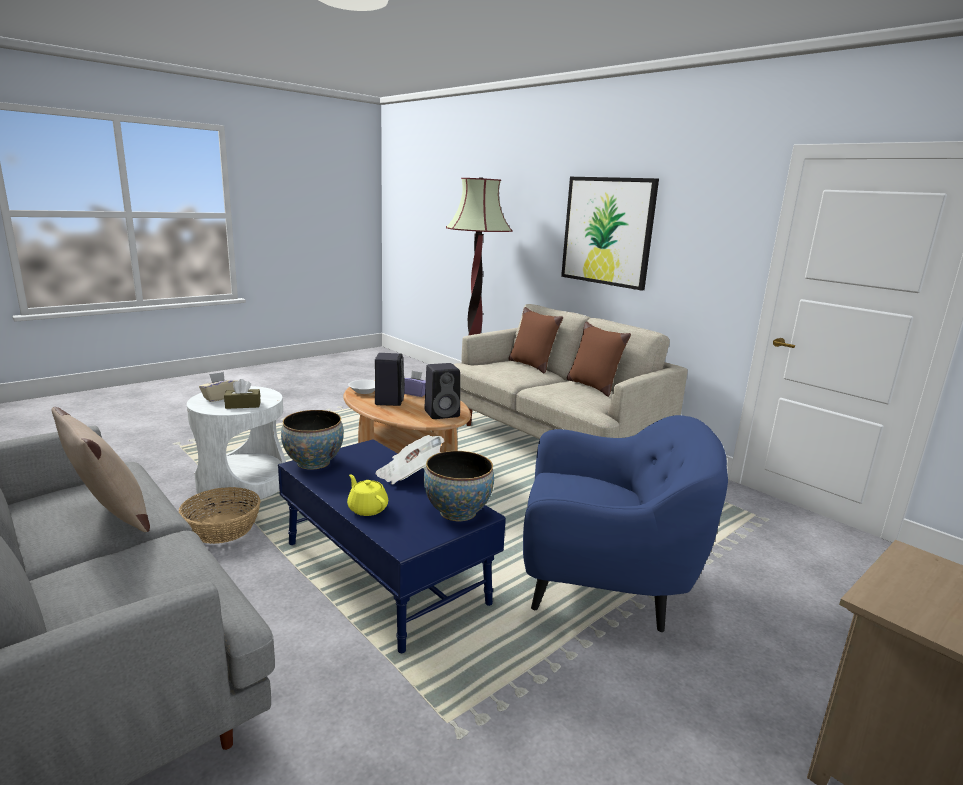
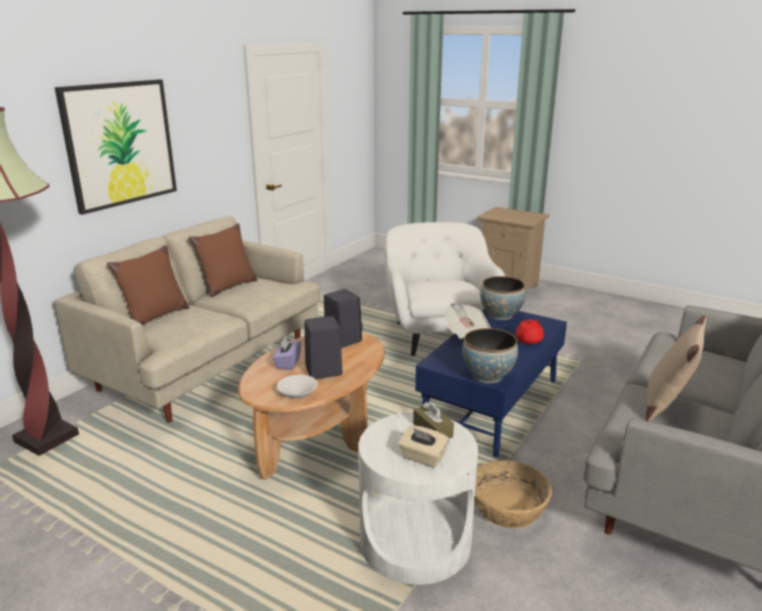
camera: 105 degrees left, 5 degrees up
(367, 508) = (528, 340): yellow teapot -> red teapot
(604, 585) = (437, 334): blue armchair -> white armchair

